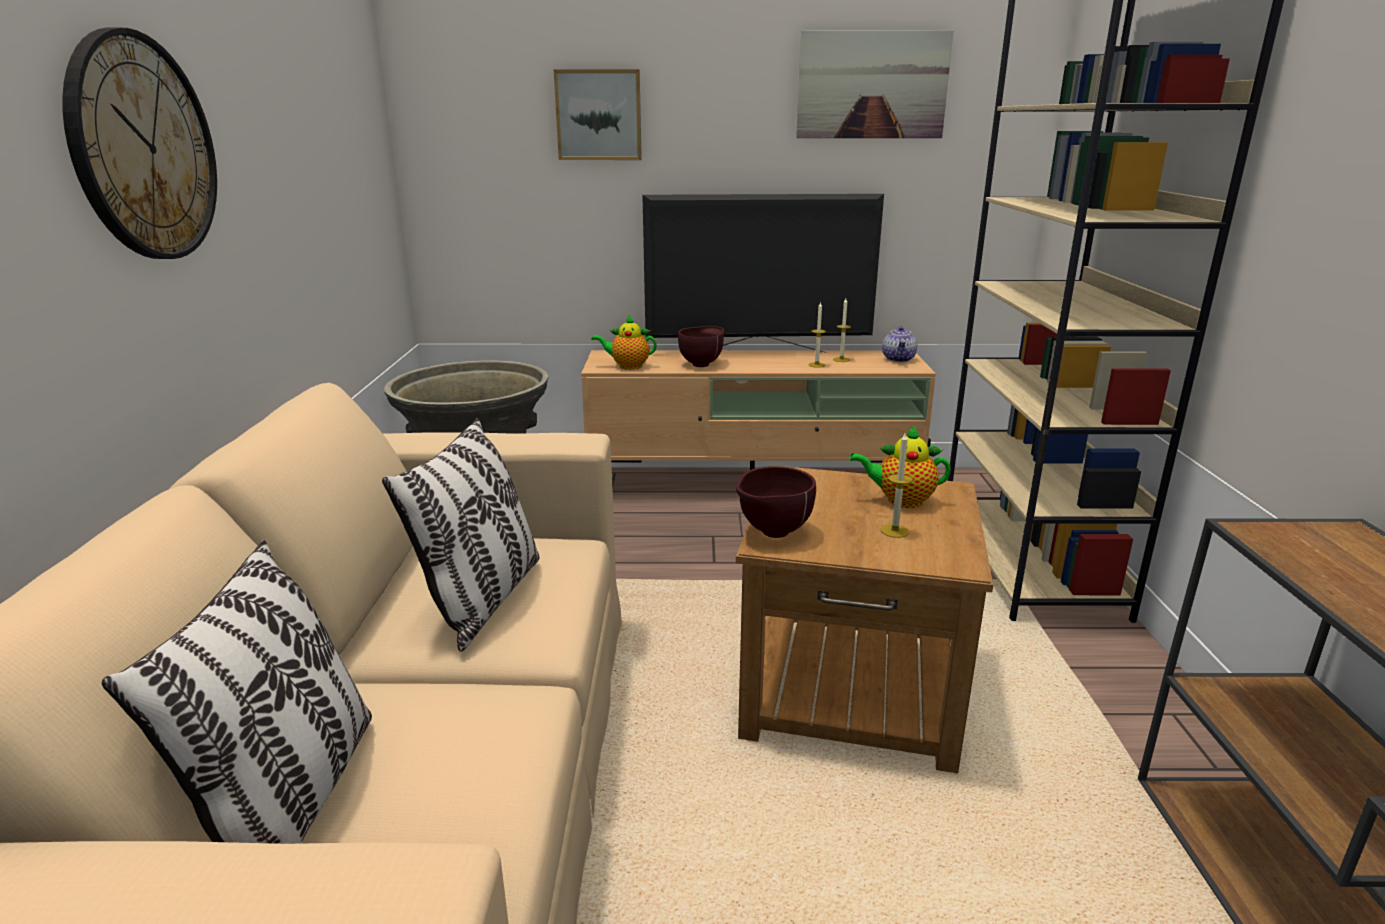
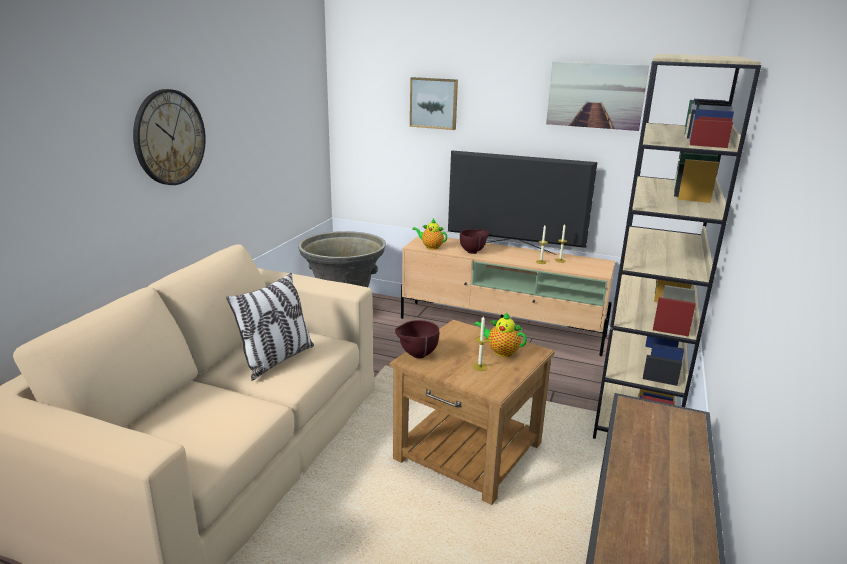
camera: 20 degrees right, 0 degrees up
(293, 801) = (154, 422): pillow -> none
(899, 359) = (597, 265): teapot -> none

